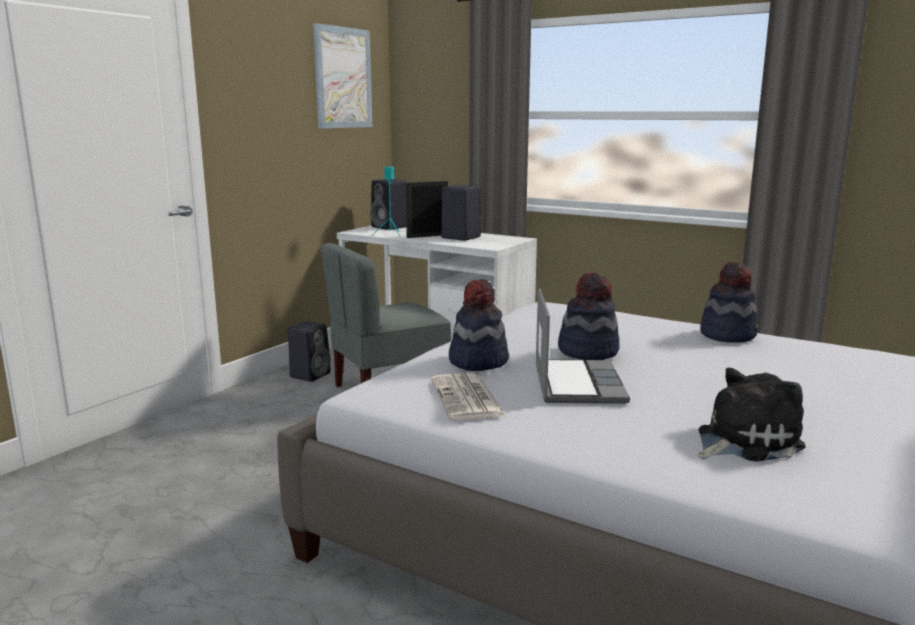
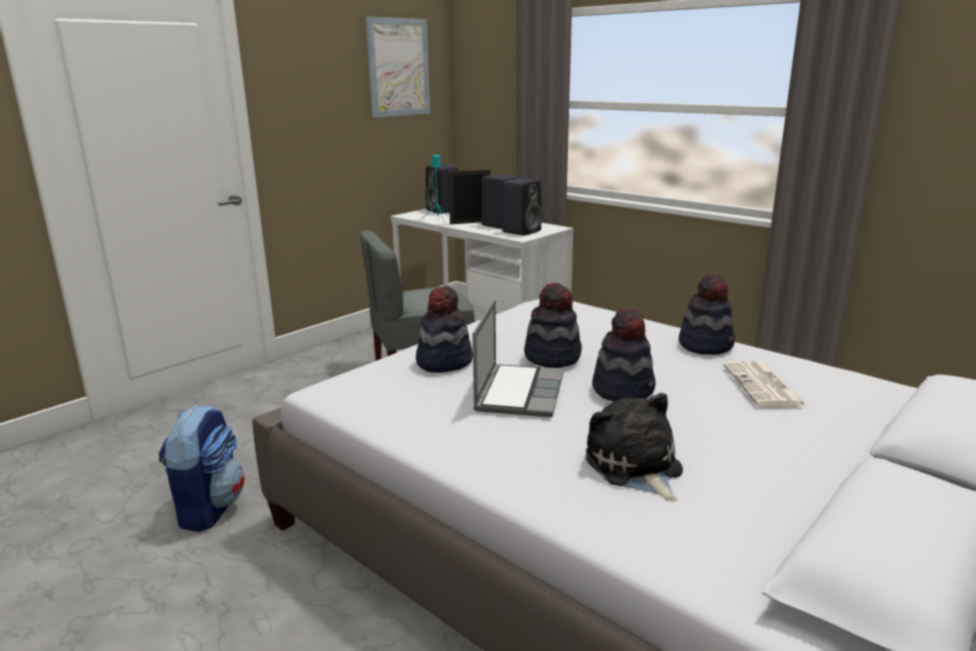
camera: 10 degrees right, 5 degrees up
(209, 547) = (209, 508): none -> backpack
(310, 375) = (358, 348): black speaker -> black speaker (522, 231)
(468, 399) = (409, 402): newspaper -> newspaper (764, 386)
(680, 375) = (623, 389): none -> hat
(743, 441) = (635, 467): plush toy -> plush toy turned 90 degrees counterclockwise

